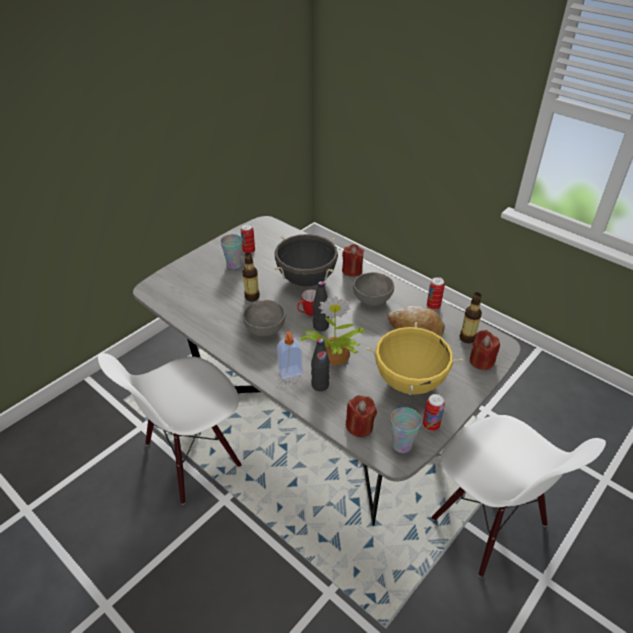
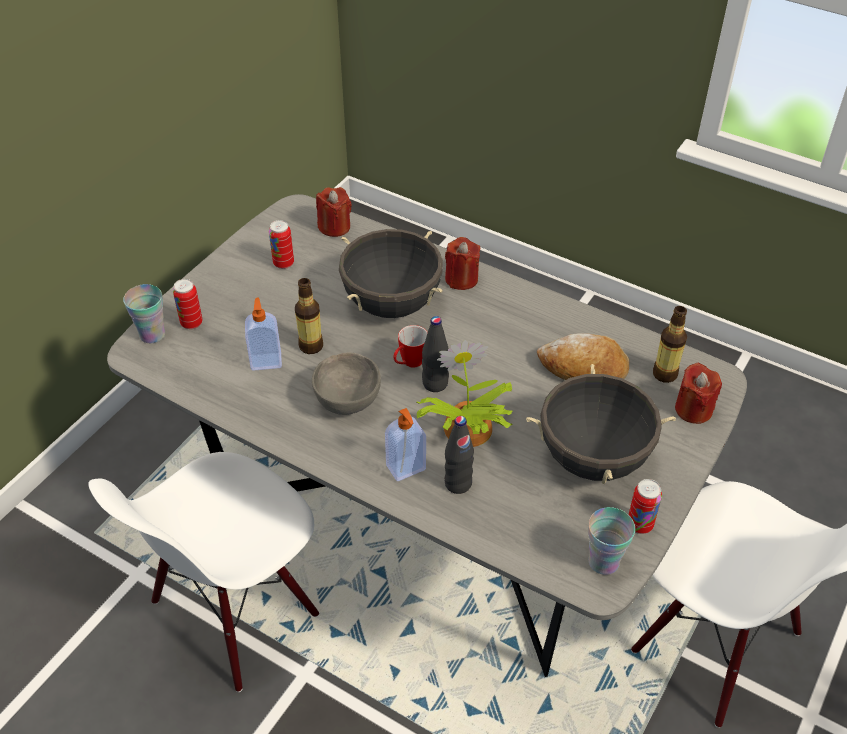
camera: 10 degrees left, 5 degrees up
(223, 302) = (266, 361): none -> soap dispenser
(234, 265) = (265, 291): cup -> cup (152, 335)
(359, 426) = (534, 542): red candle -> red candle (334, 227)
(373, 300) = (507, 328): grey bowl -> none
(409, 381) = (593, 458): yellow cooking pot -> black cooking pot
(433, 306) = (602, 326): can -> can (191, 323)

